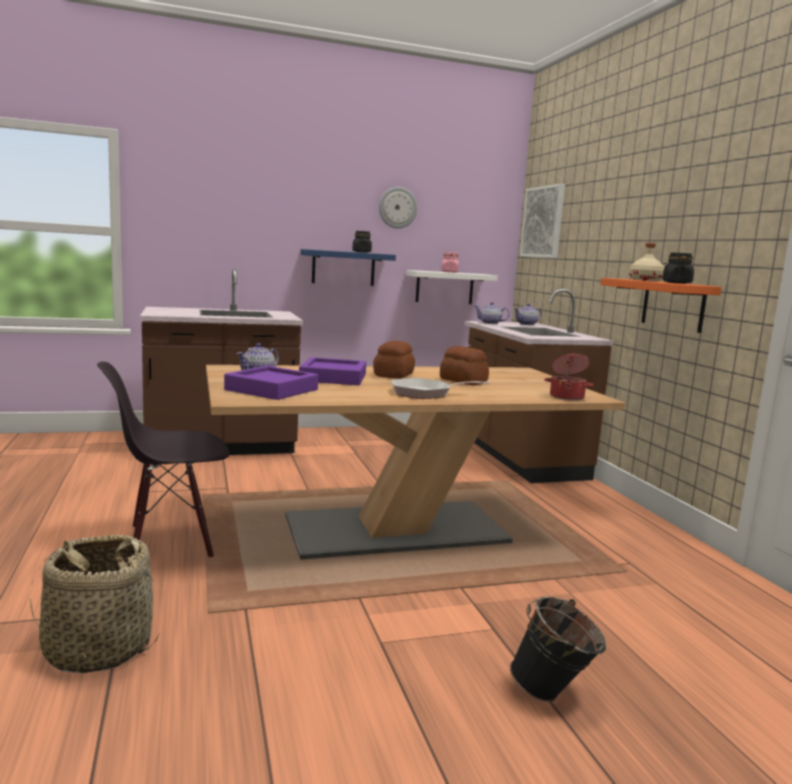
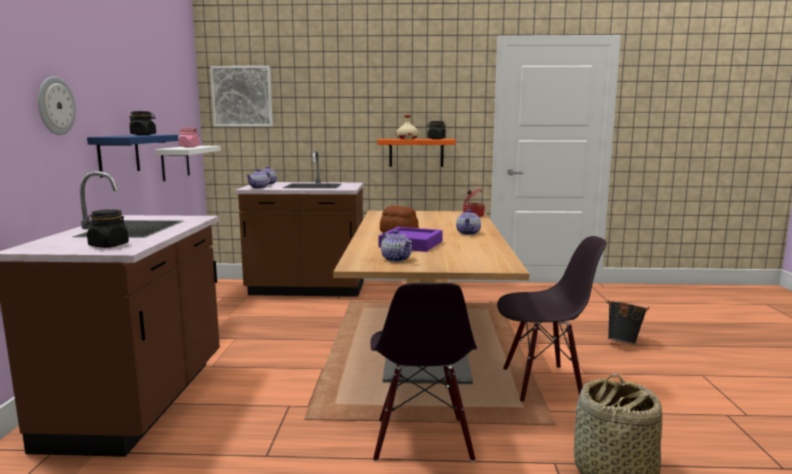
camera: 70 degrees left, 0 degrees up
(169, 313) = (108, 245): none -> black jar
(271, 390) = (463, 258): purple tray -> none
(323, 606) = (542, 384): none -> black chair
(397, 207) = (142, 83): wall clock -> wall clock (55, 106)
(425, 393) = (468, 233): frying pan -> teapot
(463, 381) = (423, 224): bread -> none

